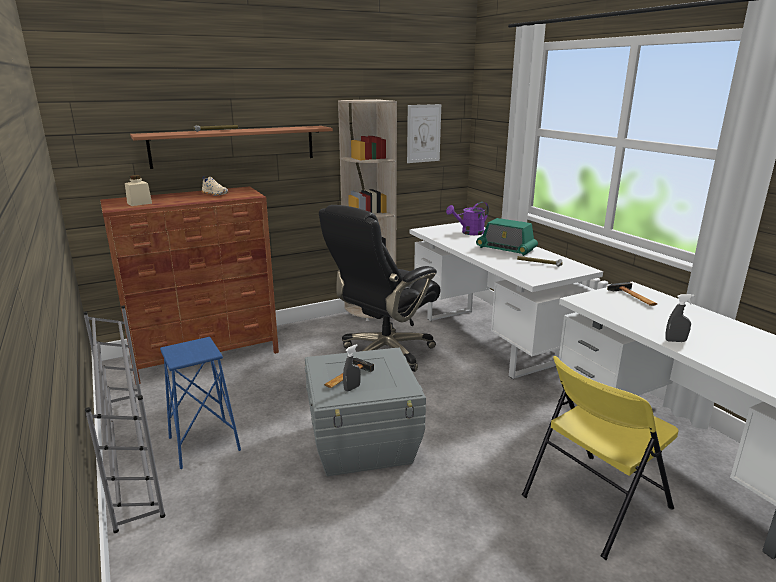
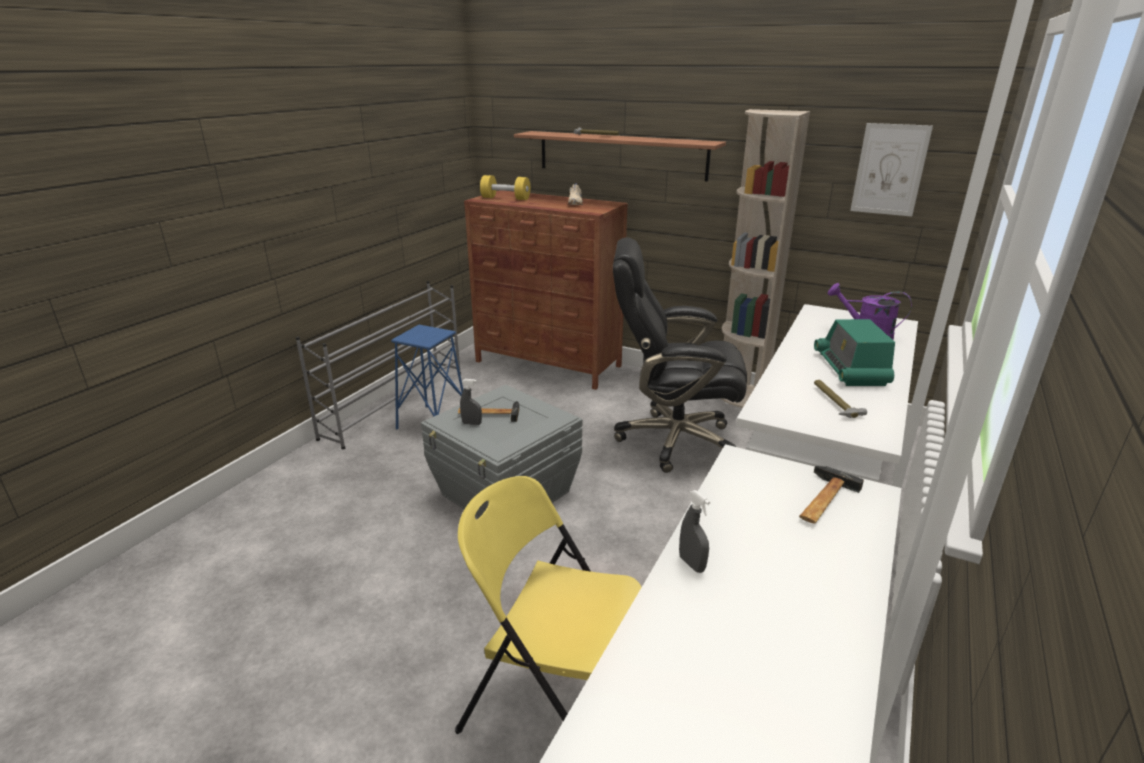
camera: 55 degrees right, 5 degrees up
(139, 203) = (505, 198): beige jar -> yellow dumbbell

